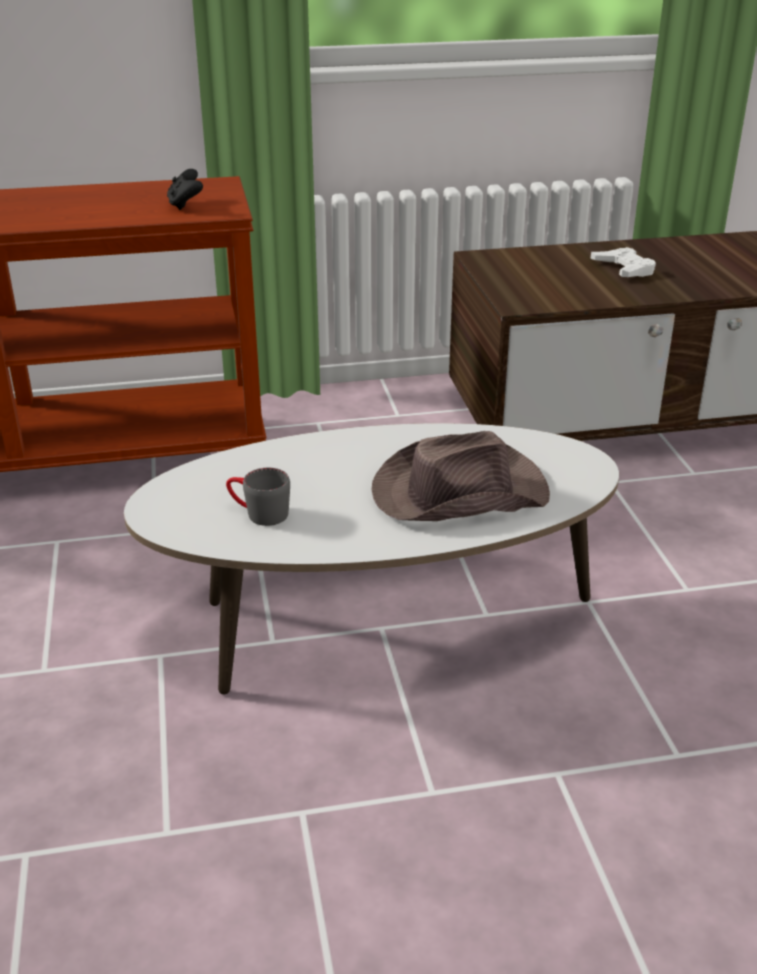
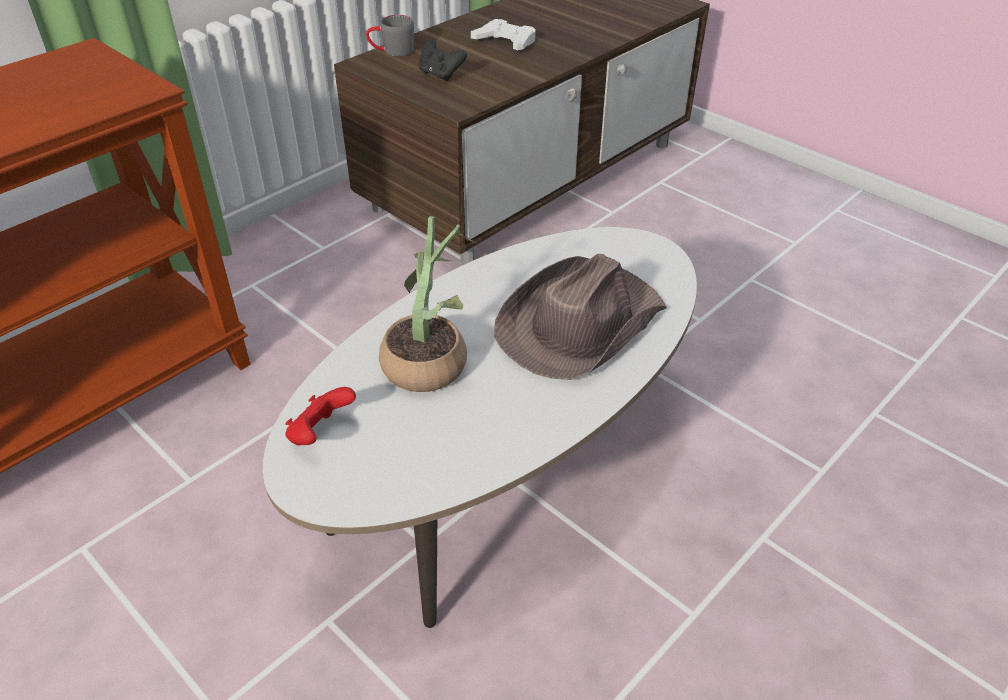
camera: 35 degrees left, 10 degrees up
(185, 205) = (77, 94): black game controller -> black game controller (440, 75)
(192, 485) = (320, 434): none -> red game controller
(258, 513) = (425, 435): grey mug -> grey mug (391, 51)
(316, 472) = (430, 360): none -> potted plant

